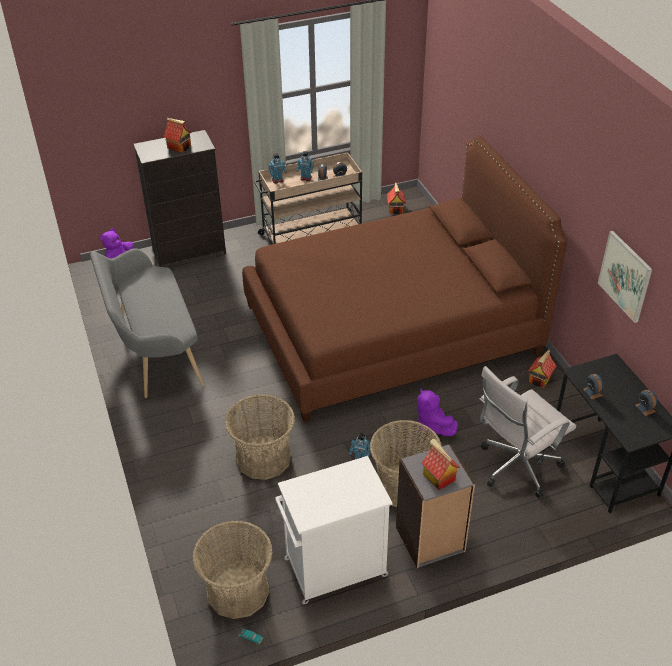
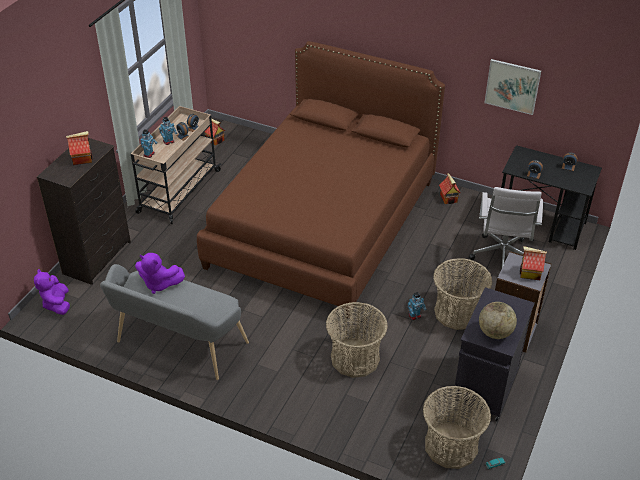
camera: 45 degrees left, 0 degrees up
(314, 500) = (495, 332): none -> globe
(333, 568) = (484, 389): white cabinet -> black cabinet
(432, 425) = (427, 266): purple plush toy -> purple plush toy (159, 284)

